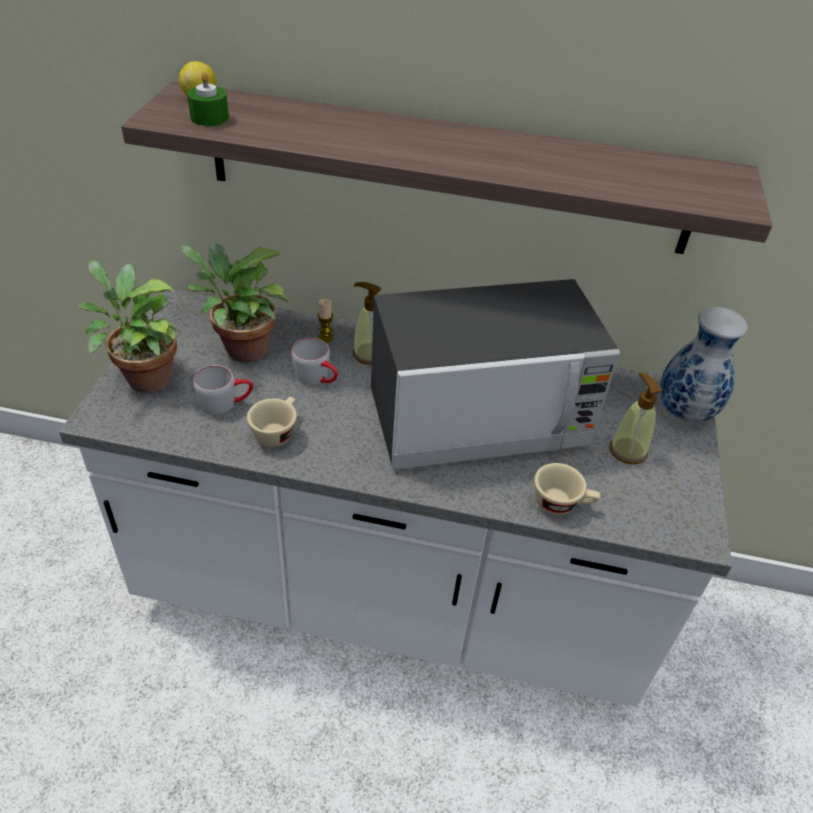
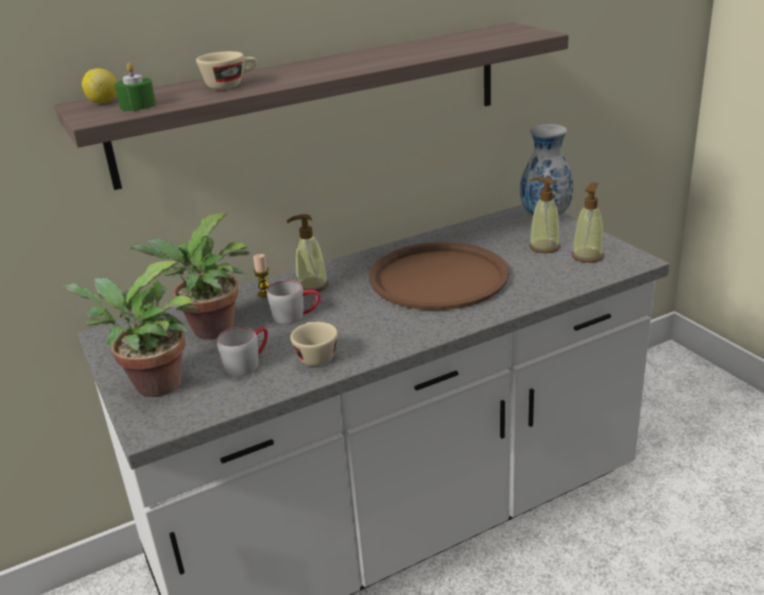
camera: 35 degrees left, 15 degrees down
(479, 418) = (438, 277): microwave -> brown tray
(562, 503) = (549, 287): beige cup -> beige cup (230, 85)
(655, 493) = (587, 256): none -> soap dispenser

